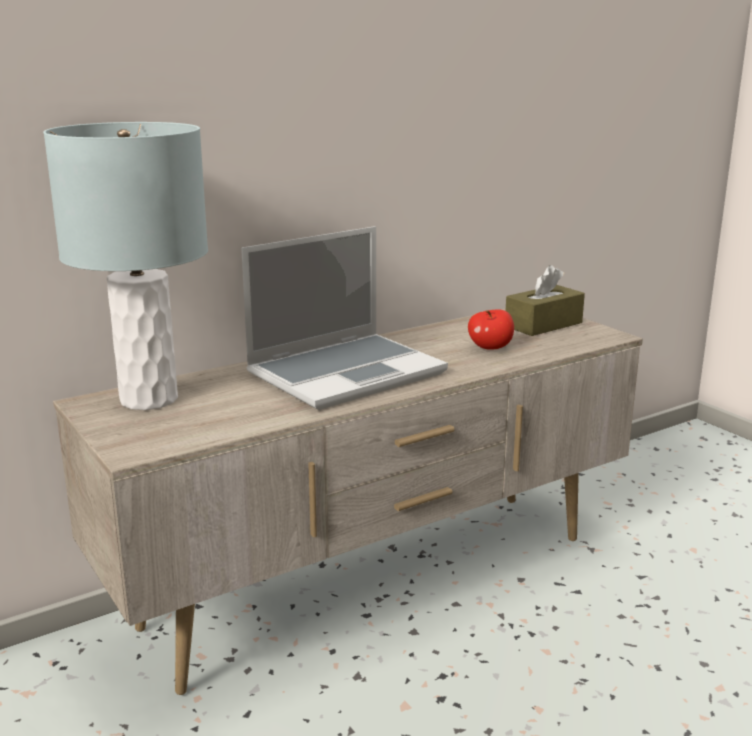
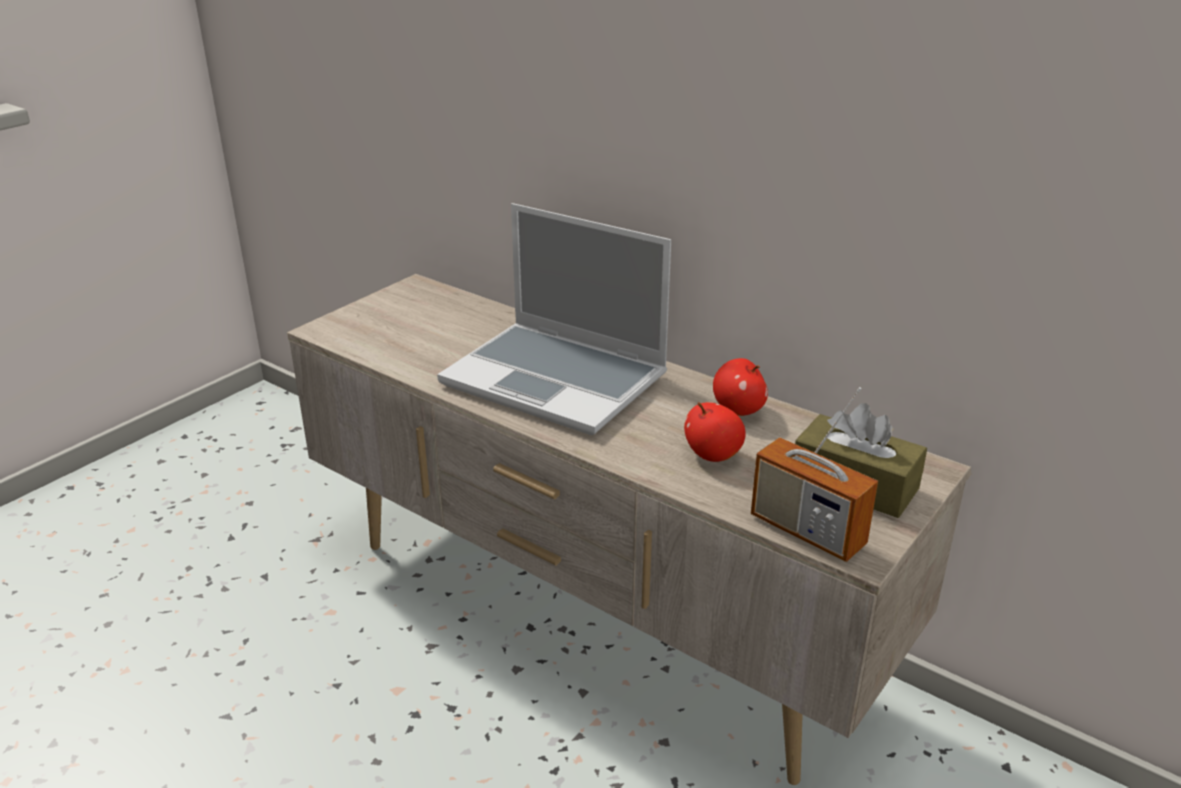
camera: 70 degrees right, 10 degrees up
(149, 399) = (435, 306): grey table lamp -> none
(438, 333) = (738, 410): none -> apple
(586, 341) = (807, 531): none -> radio

